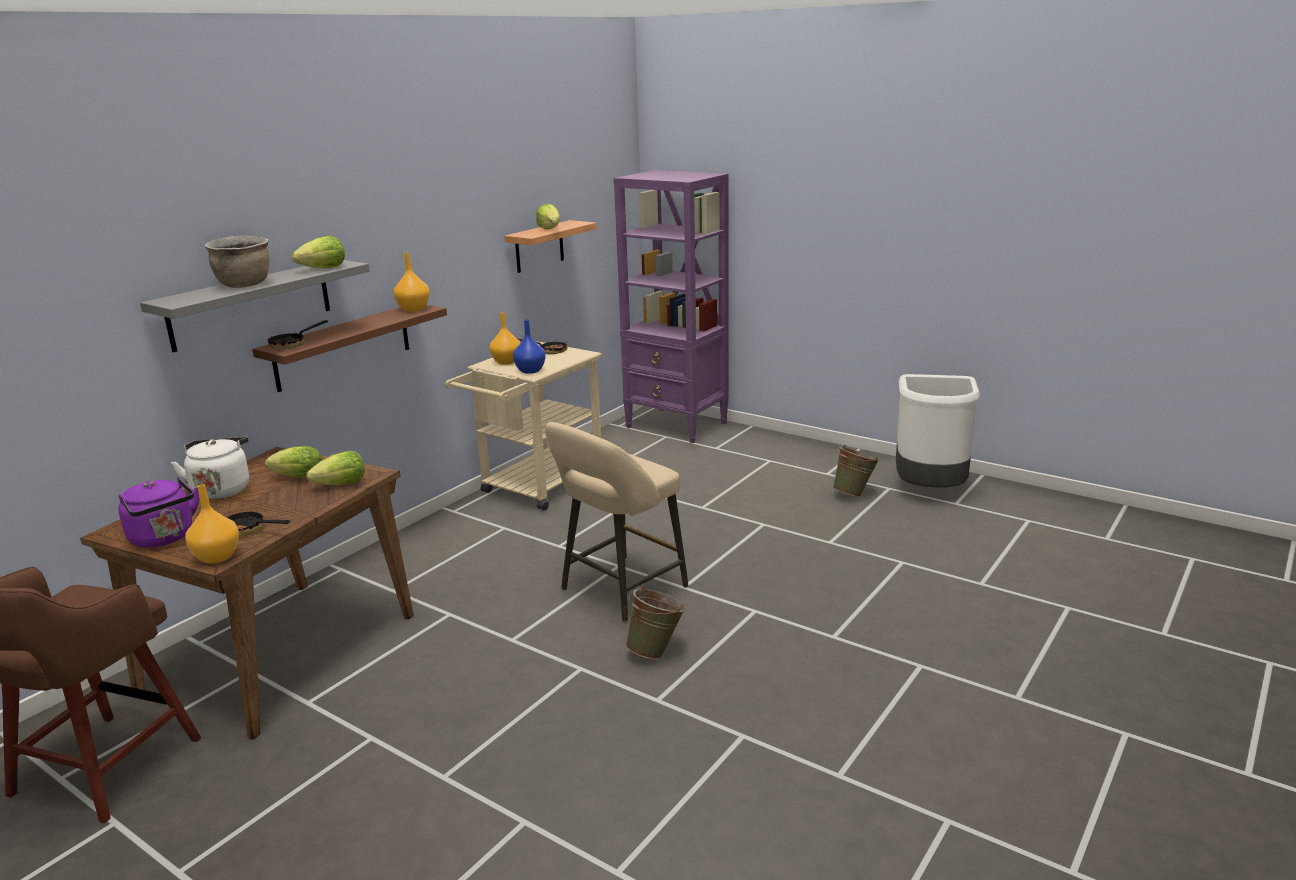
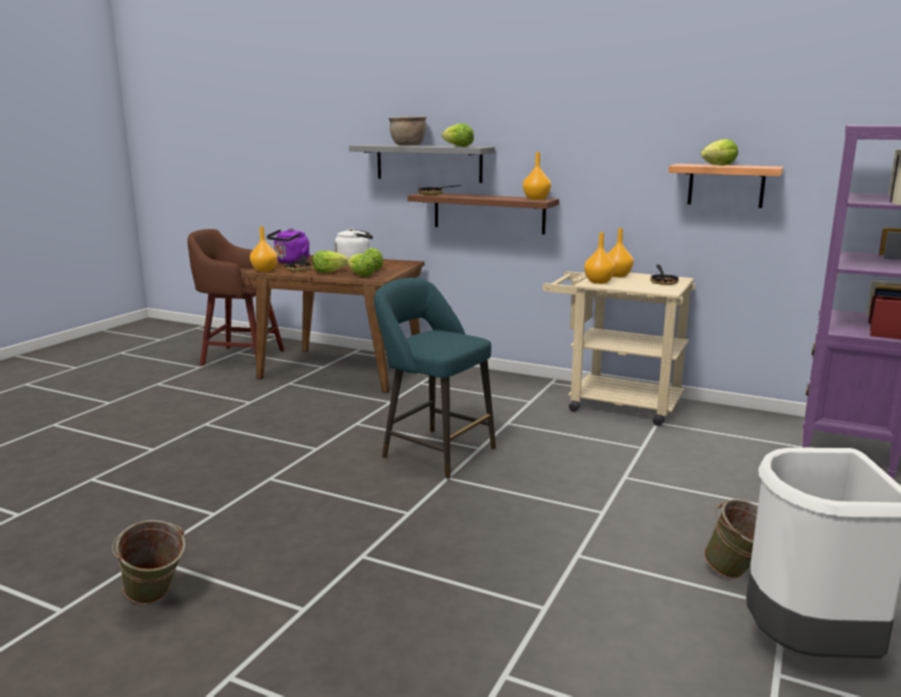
camera: 80 degrees right, 5 degrees down
(291, 506) = (328, 272): none -> lettuce
(529, 371) = (598, 282): blue vase -> orange vase
(619, 591) = (434, 452): beige stool -> turquoise stool
(656, 651) = (338, 473): green bucket -> green bucket (154, 600)

